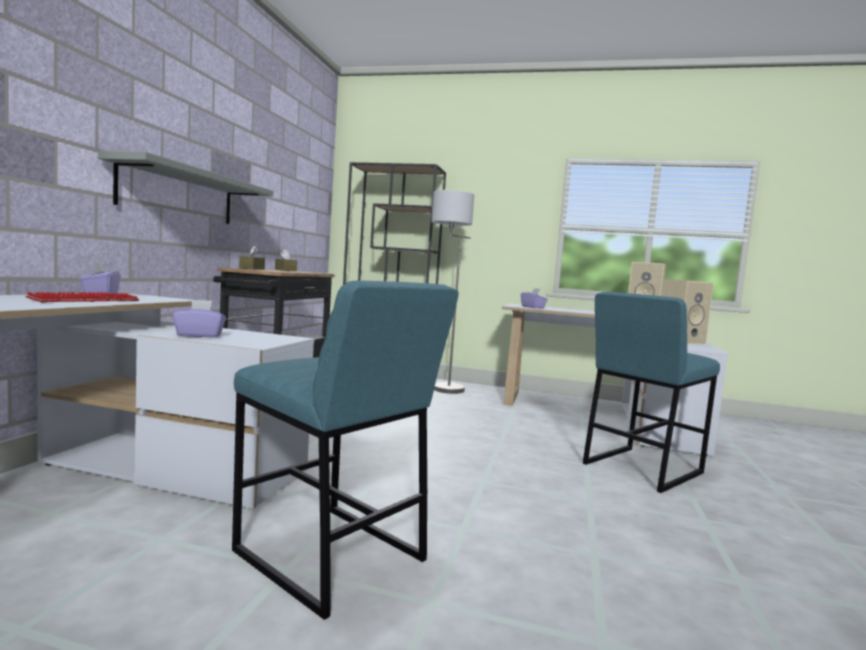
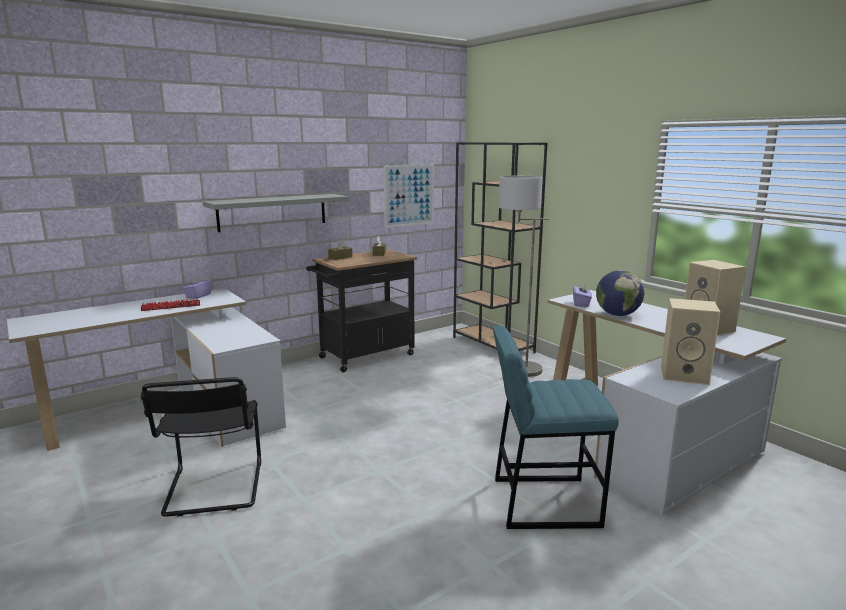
camera: 40 degrees right, 10 degrees up
(199, 335) = (217, 332): purple tissue box -> none
(296, 212) = (409, 195): none -> picture
(333, 557) = (213, 489): blue stool -> black chair
(575, 311) = (617, 315): none -> globe

